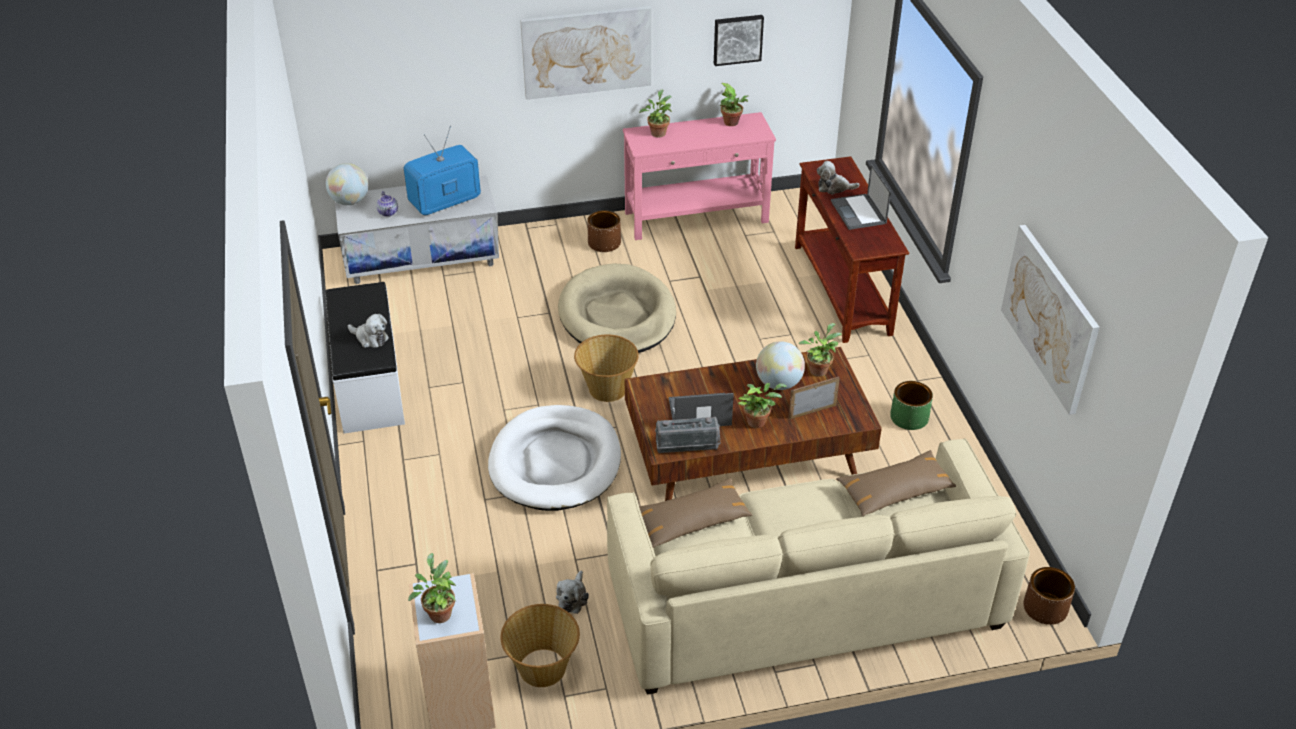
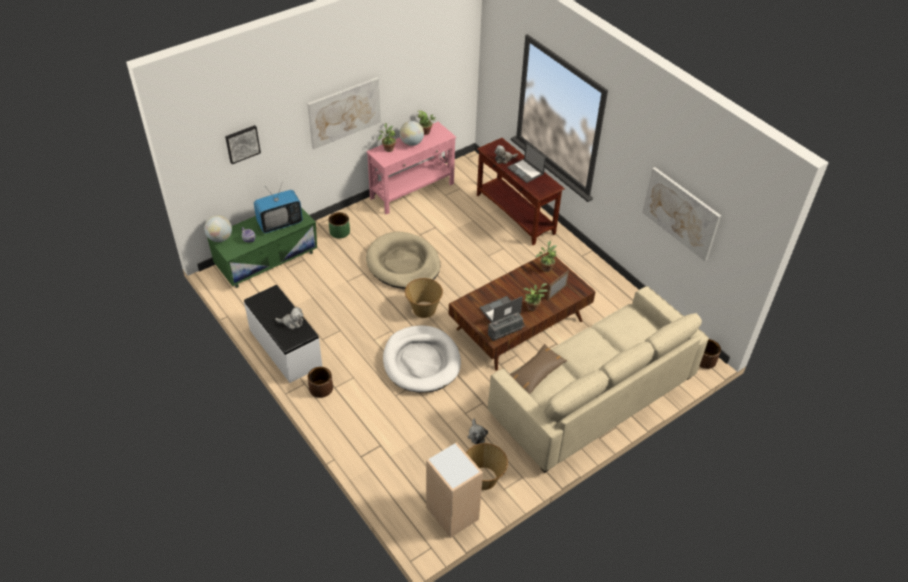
camera: 25 degrees left, 5 degrees up
(423, 258) = (268, 259): white tv stand -> green tv stand
(438, 612) = (452, 470): potted plant -> none
(445, 202) = (280, 223): television -> television turned 150 degrees counterclockwise
(604, 243) = (369, 221): brown planter -> brown planter (321, 388)
(737, 39) = (423, 83): picture -> picture (242, 143)
(778, 383) = (530, 281): globe -> globe (411, 143)
(895, 491) = (625, 324): brown pillow -> none
(909, 418) = (588, 278): green planter -> green planter (339, 232)

